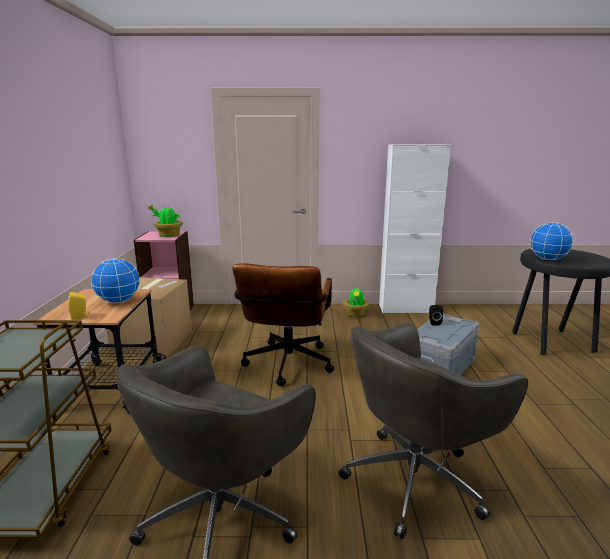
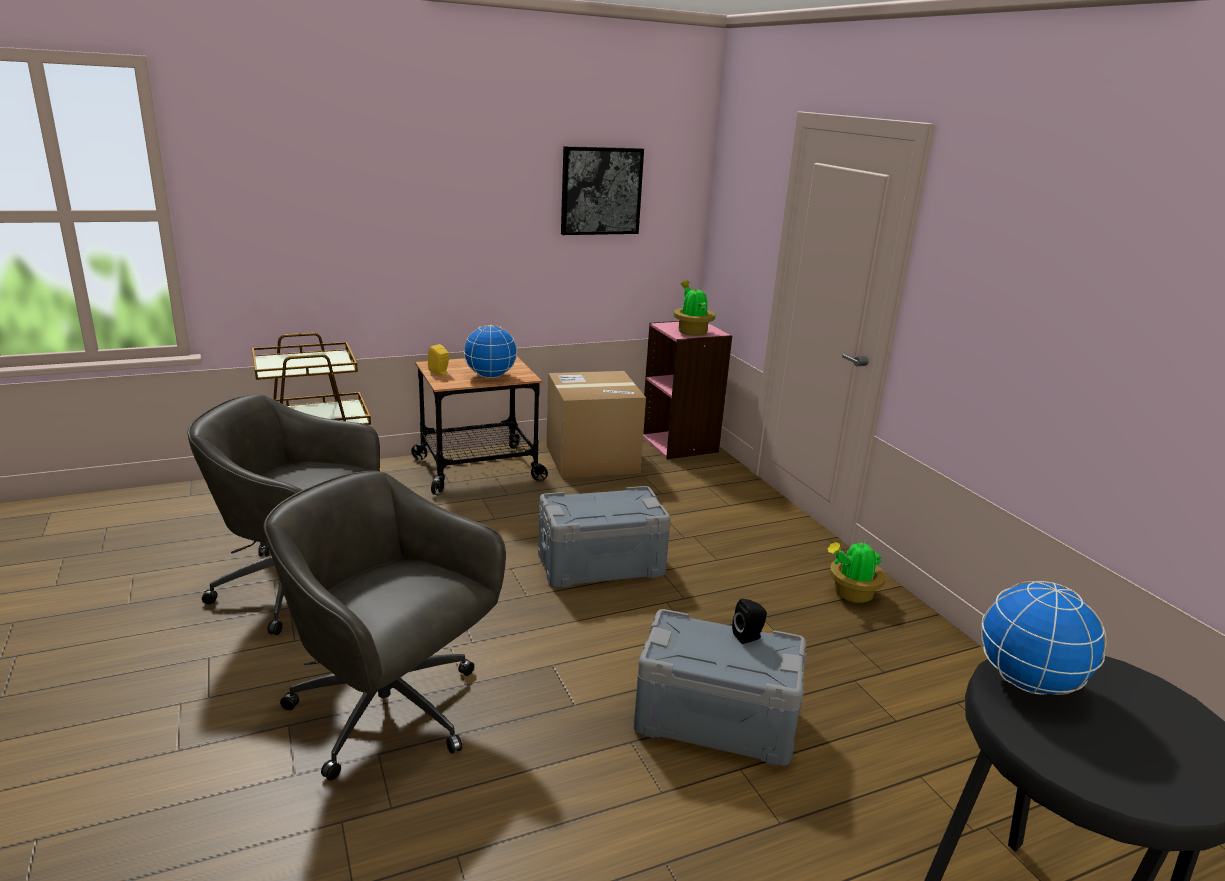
camera: 65 degrees right, 5 degrees up
(88, 149) = (601, 191): none -> picture
(286, 367) = (600, 563): brown office chair -> grey storage box
(405, 309) = (956, 654): white cabinet -> none

